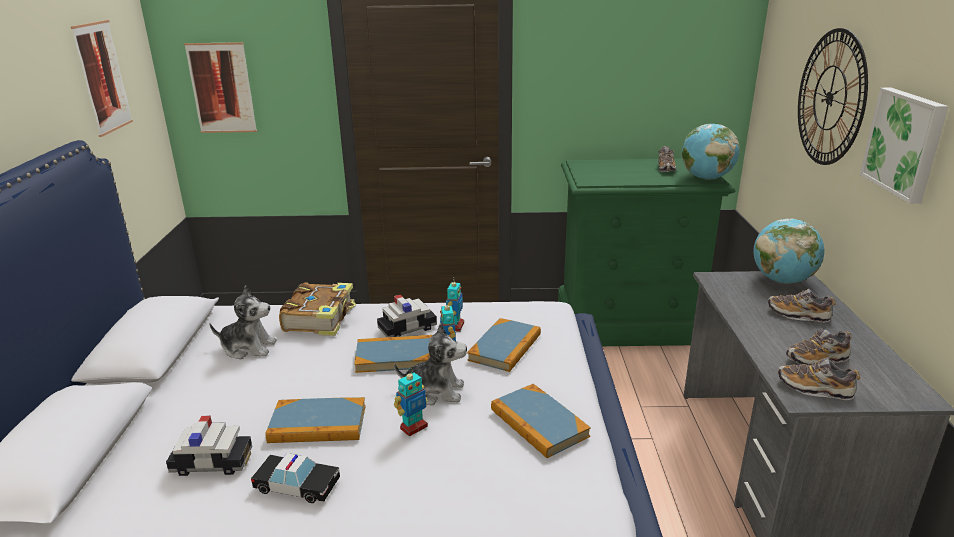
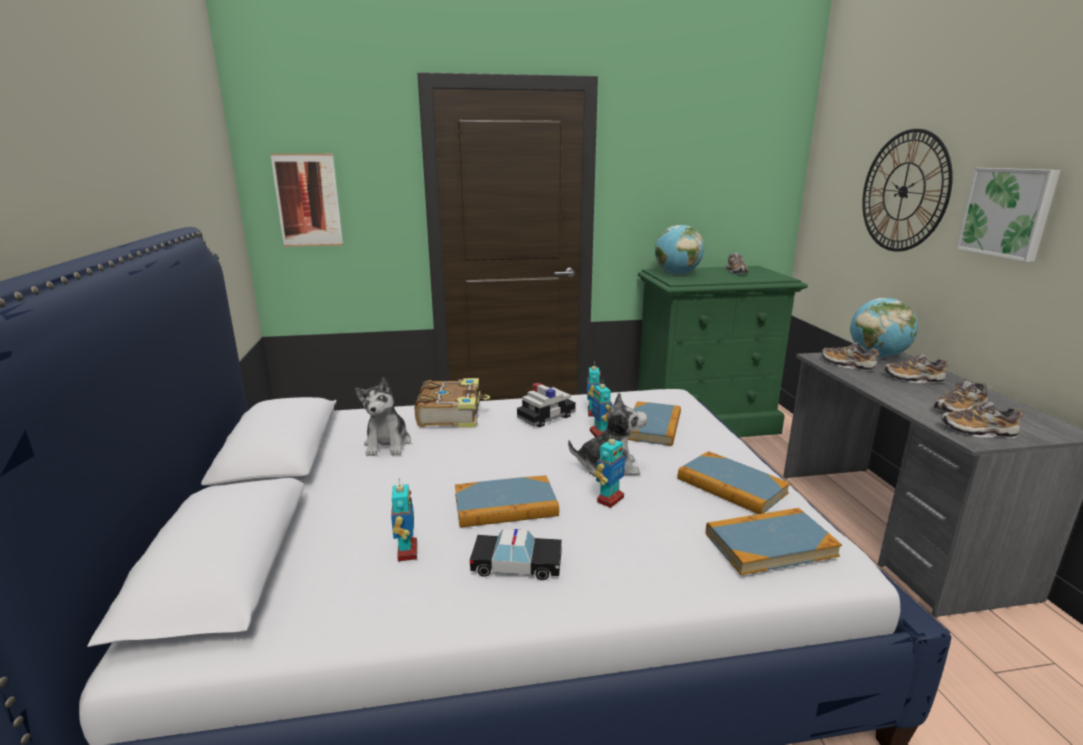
camera: 10 degrees left, 5 degrees down
(103, 77) = (198, 174): picture -> none
(212, 462) = (406, 552): toy car -> toy robot
(248, 348) = (387, 444): plush toy -> plush toy turned 90 degrees clockwise
(395, 357) = (549, 441): book -> book (770, 544)
(706, 178) = (778, 277): globe -> globe (677, 274)
(738, 291) = (847, 365): none -> shoe

